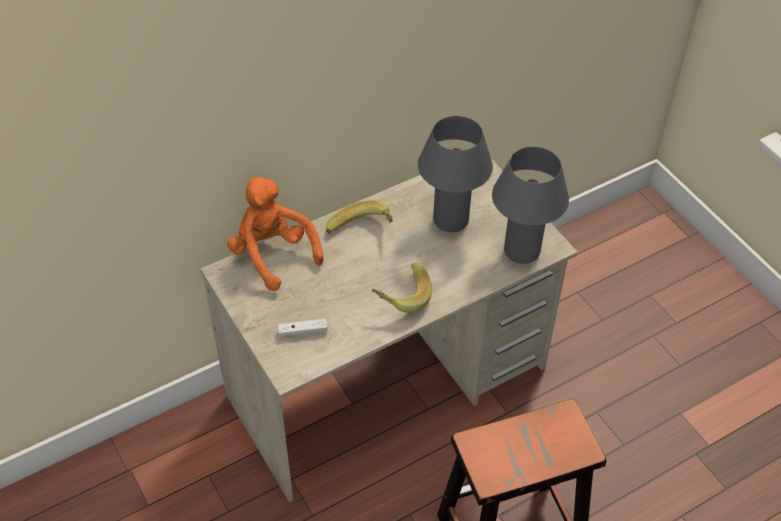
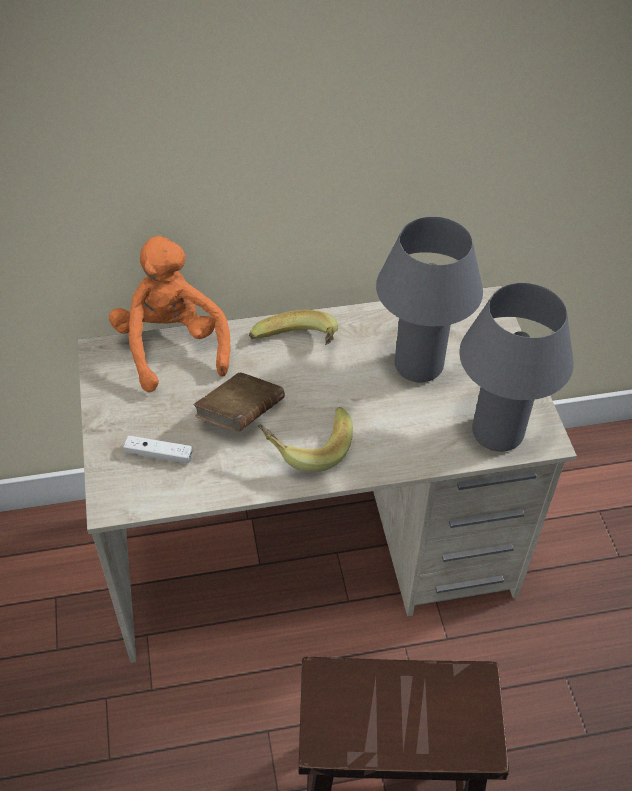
camera: 20 degrees right, 0 degrees up
(345, 288) = (240, 415): none -> brown book

